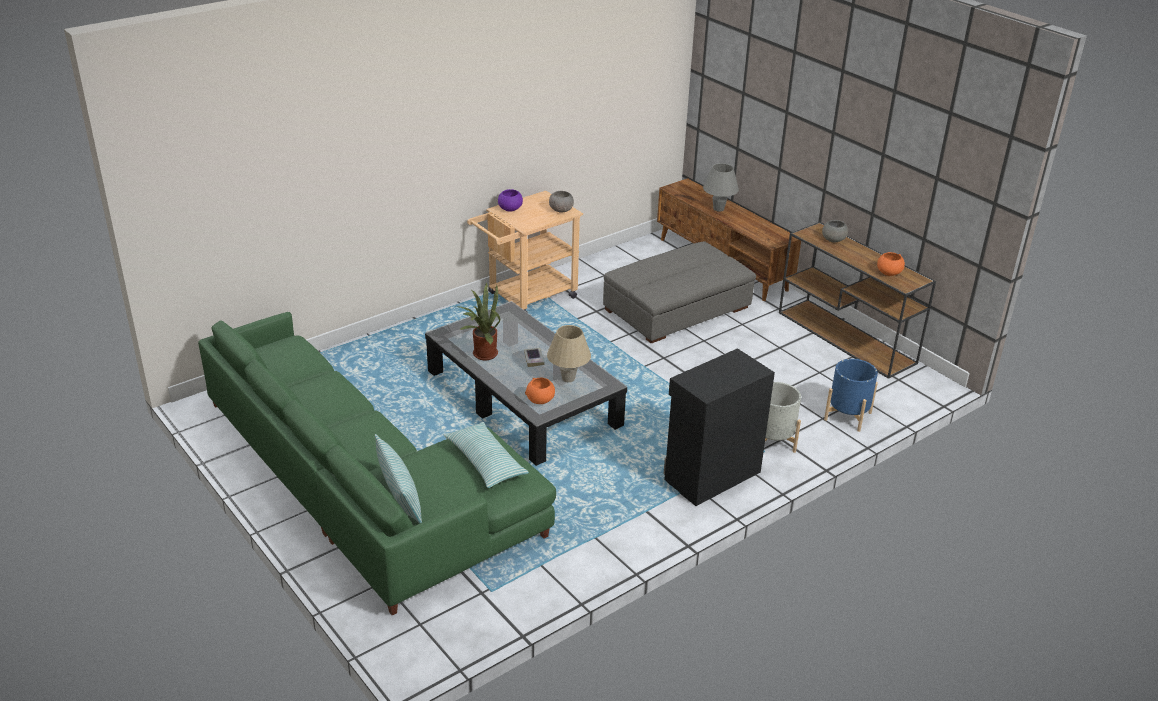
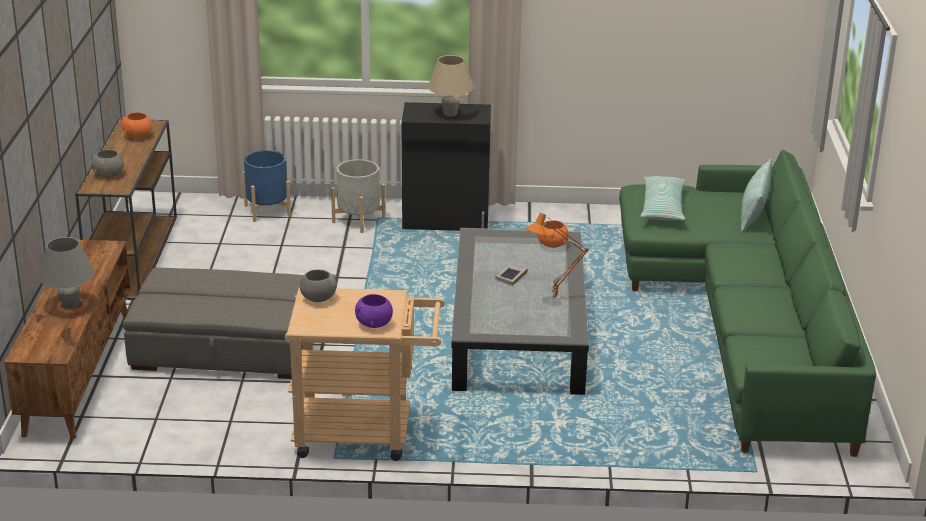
camera: 140 degrees left, 5 degrees down
(482, 354) = (555, 300): potted plant -> orange table lamp
(568, 378) = (503, 250): beige table lamp -> beige table lamp (450, 113)

